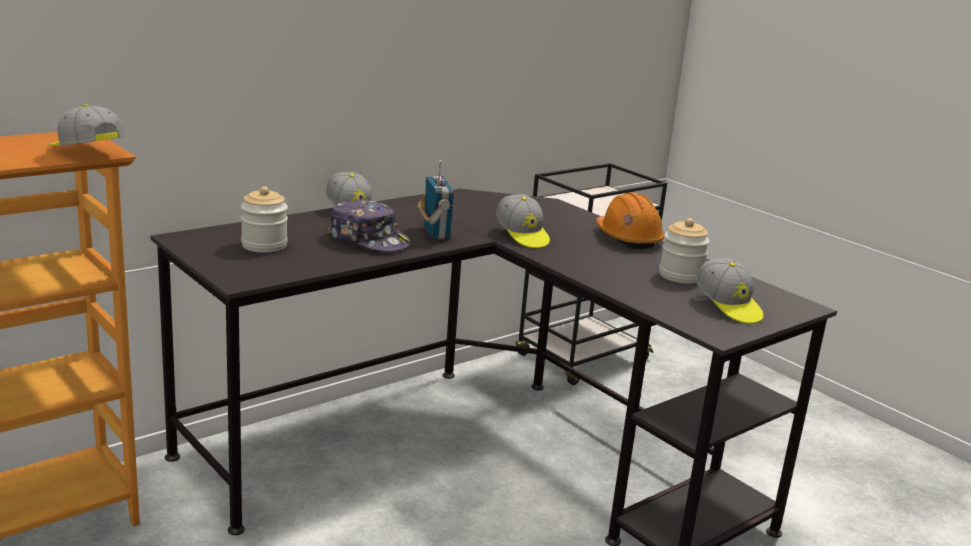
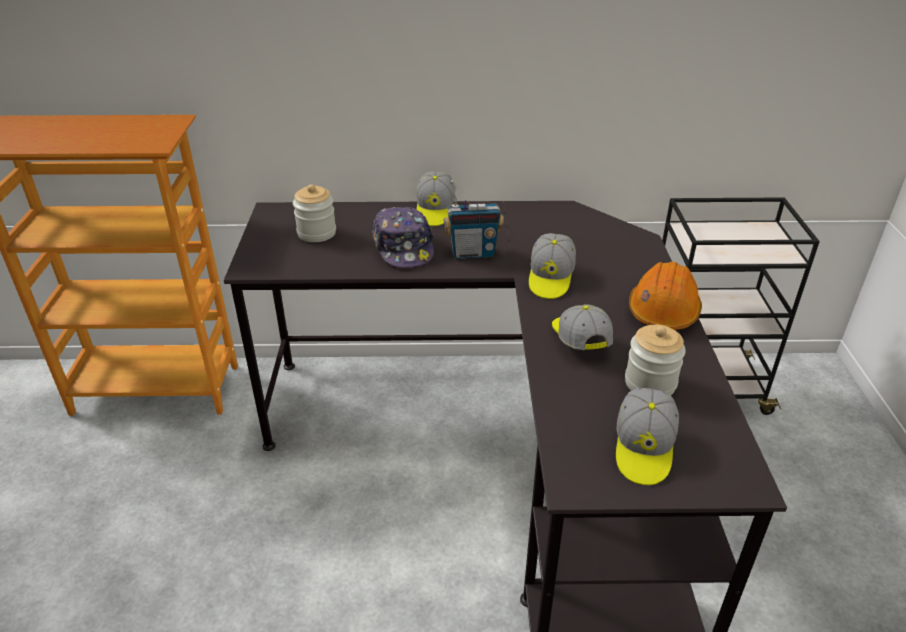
camera: 40 degrees right, 15 degrees up
(85, 153) = (143, 143): cap -> cap (579, 340)
(435, 233) = (473, 253): radio -> radio turned 60 degrees clockwise

